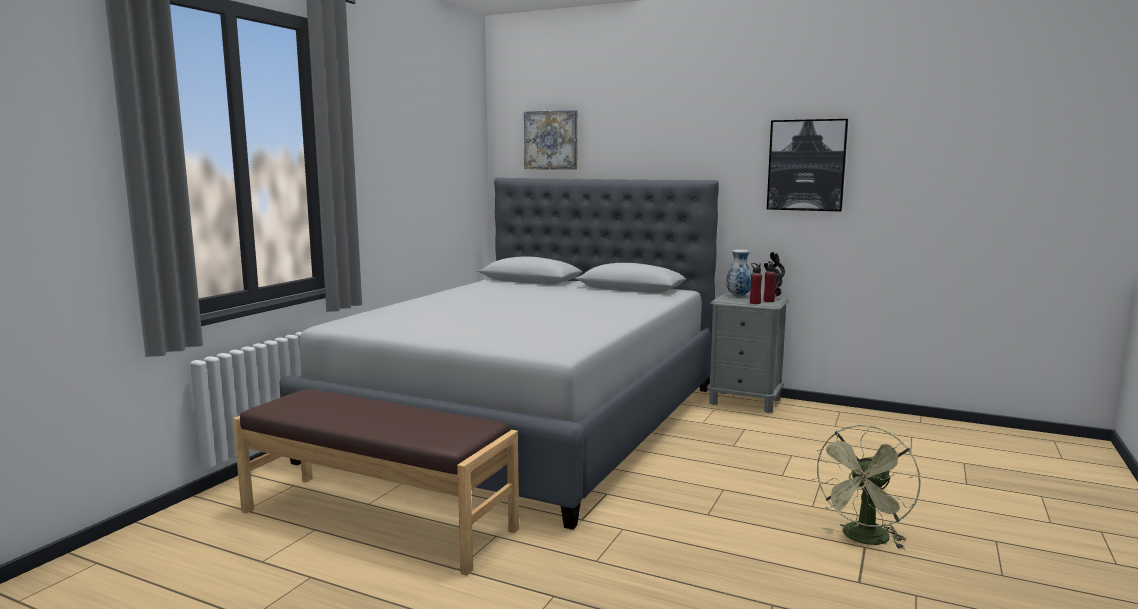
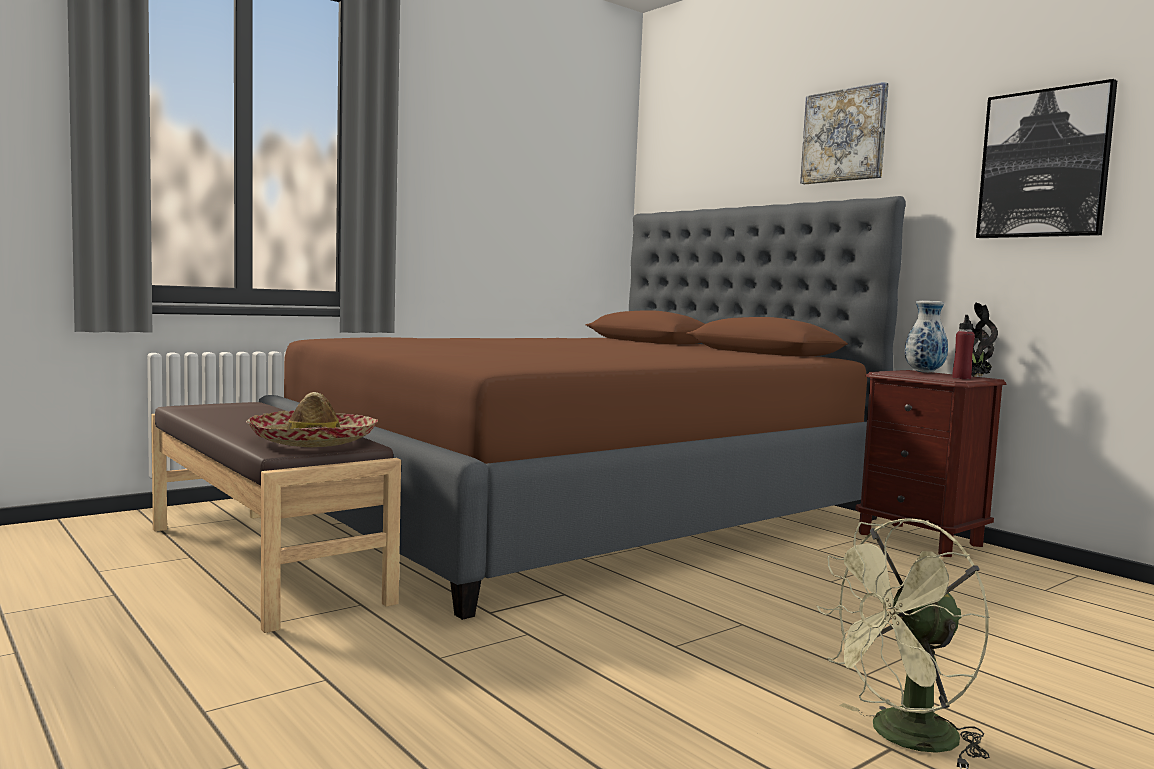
camera: 25 degrees right, 5 degrees down
(452, 429) = (313, 441): none -> hat
(529, 421) = (576, 510): grey bed -> brown bed
(551, 140) = (702, 161): picture -> picture (844, 136)
(745, 402) = (920, 539): grey nightstand -> brown nightstand
(755, 303) = (932, 377): red bottle -> none

